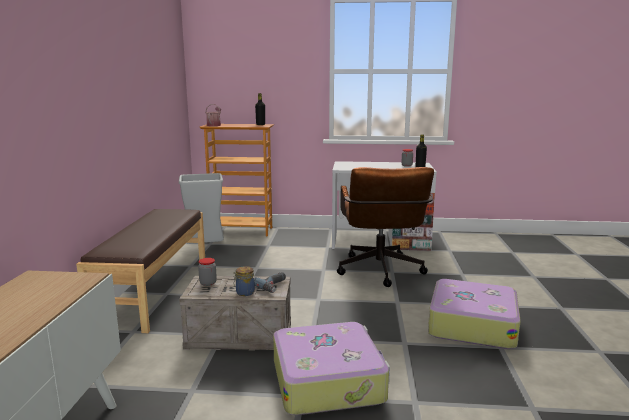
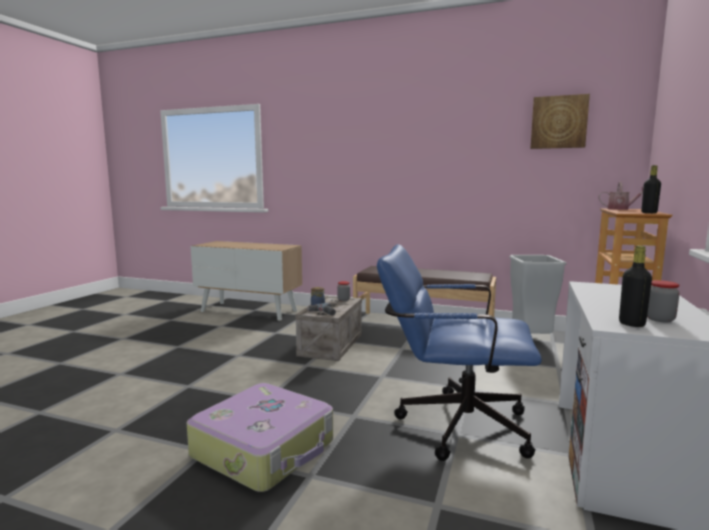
camera: 105 degrees right, 5 degrees down
(159, 49) = (558, 122): none -> picture
(328, 380) = (245, 364): suitcase -> none
(380, 273) = (452, 424): brown office chair -> blue office chair

